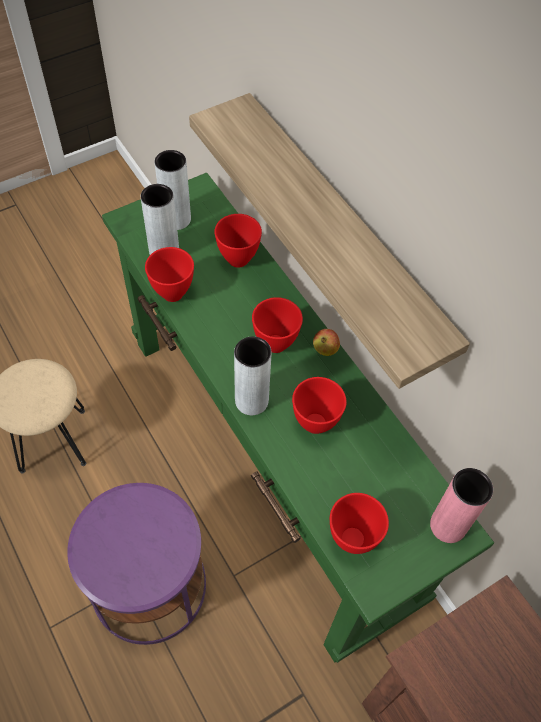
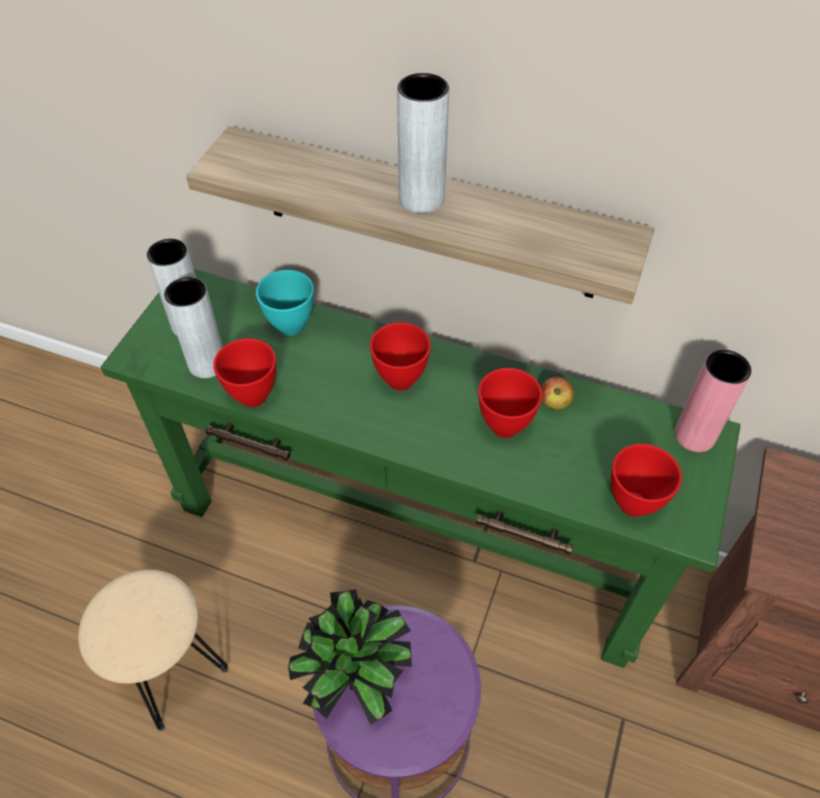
camera: 35 degrees left, 5 degrees down
(115, 522) = (357, 679): none -> potted plant
(239, 258) = (291, 325): red bowl -> turquoise bowl
(251, 401) = (428, 446): grey vase -> grey vase (421, 198)
(325, 349) = (450, 356): apple -> apple (554, 402)

